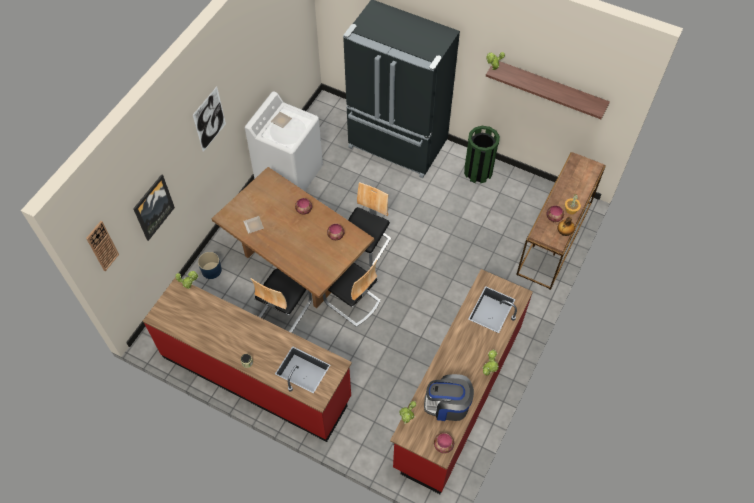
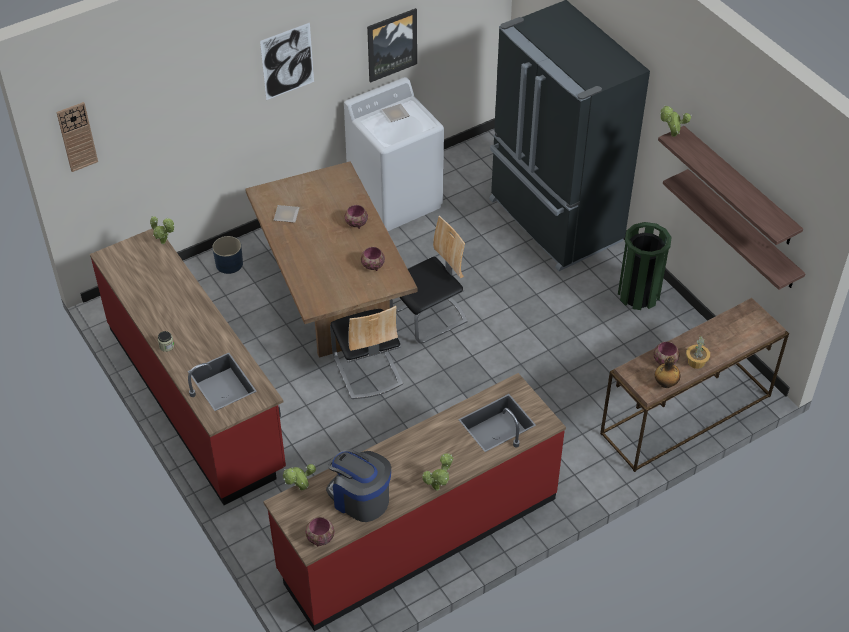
camera: 30 degrees right, 10 degrees down
(153, 207) = (168, 130): picture -> picture (391, 44)
(284, 310) = (279, 342): chair -> none
(554, 112) = (742, 230): none -> shelf

